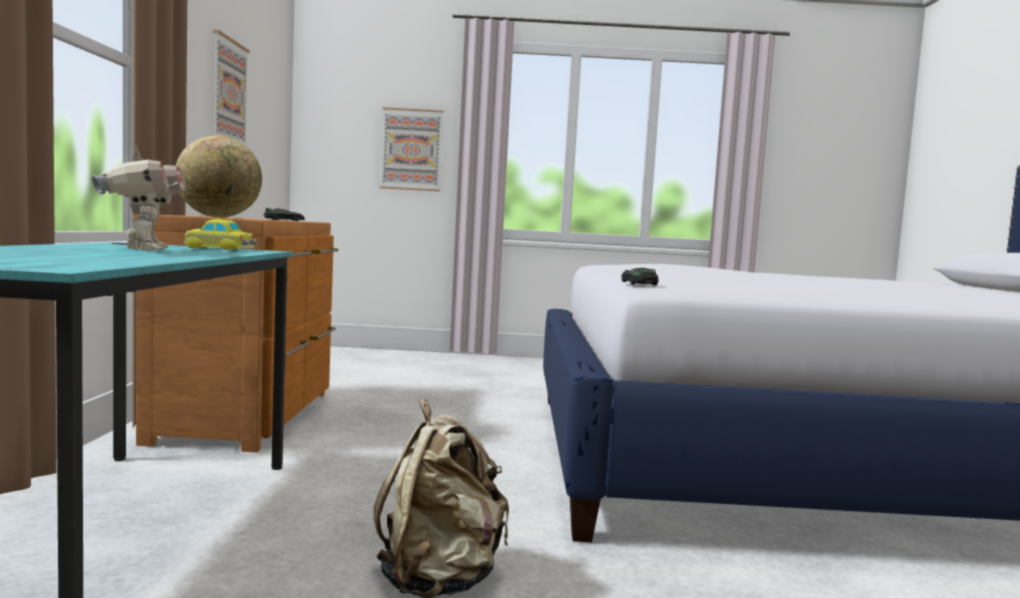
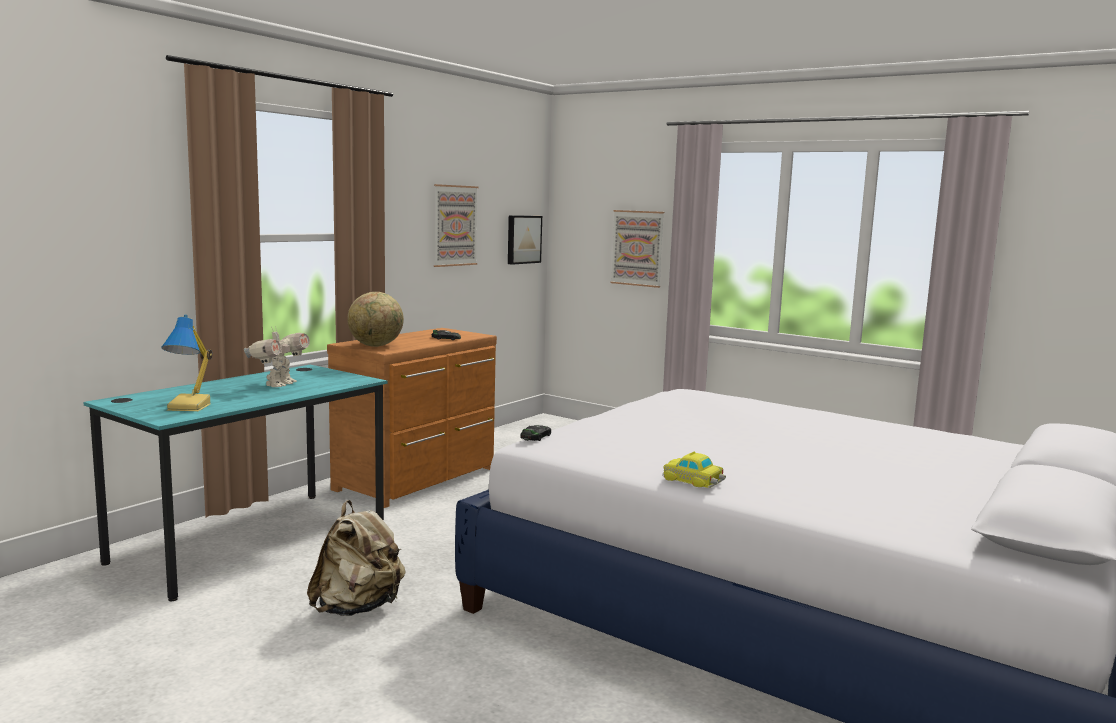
camera: 35 degrees right, 5 degrees up
(58, 260) = (191, 407): none -> table lamp
(221, 249) = (342, 378): toy car -> toy car (694, 480)
(277, 132) = (523, 239): none -> picture

